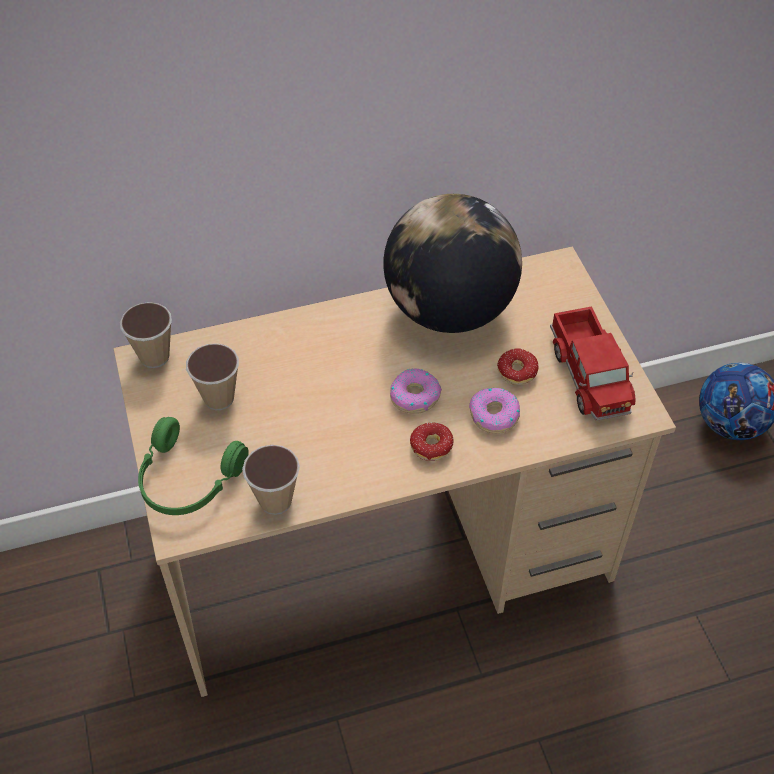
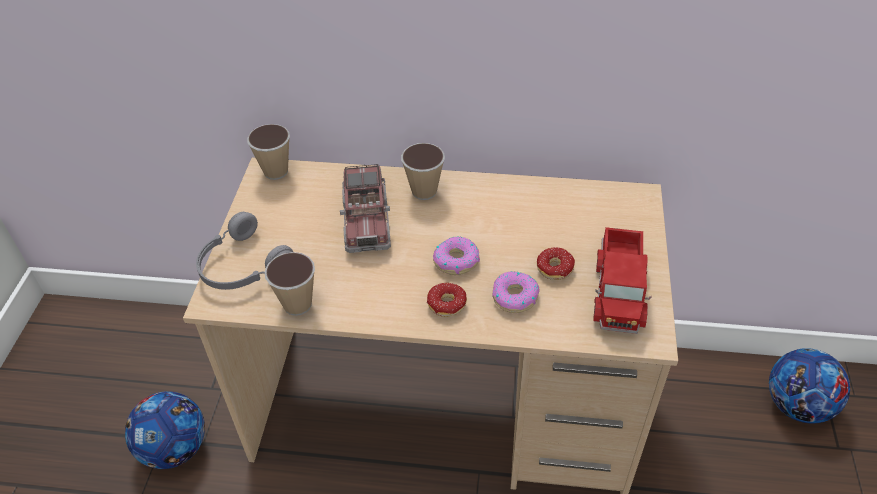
camera: 25 degrees right, 5 degrees down
(104, 717) = (175, 448): none -> football
(187, 480) = (242, 267): green headphones -> grey headphones
(219, 398) = (303, 215): cup -> cup (424, 191)
(294, 383) = (366, 221): none -> toy truck
(449, 309) = (524, 203): globe -> none

